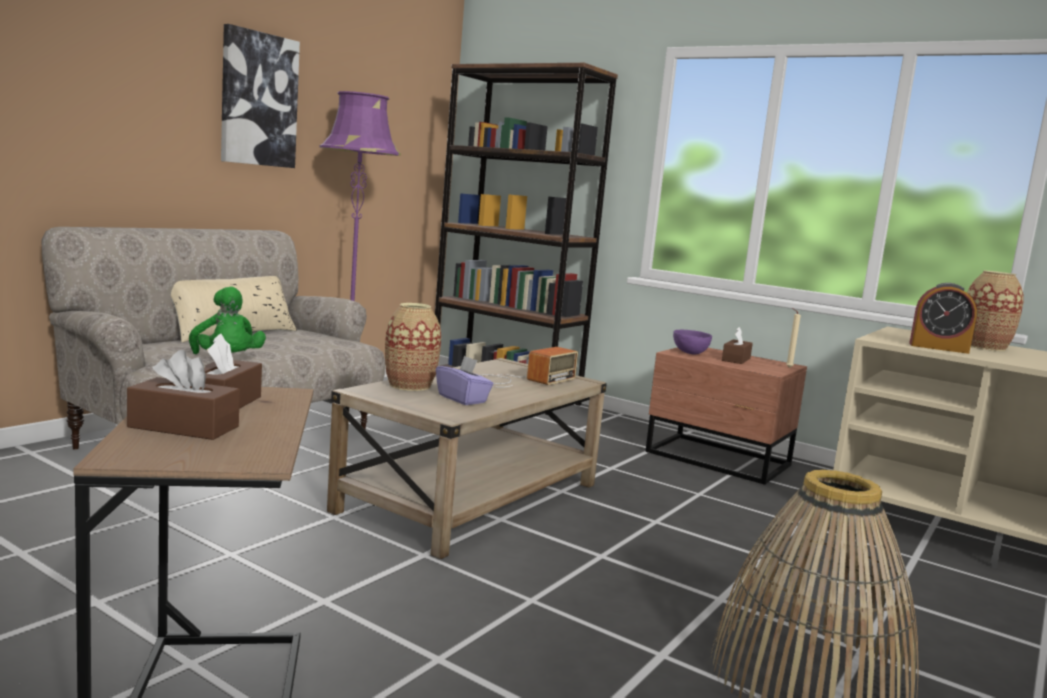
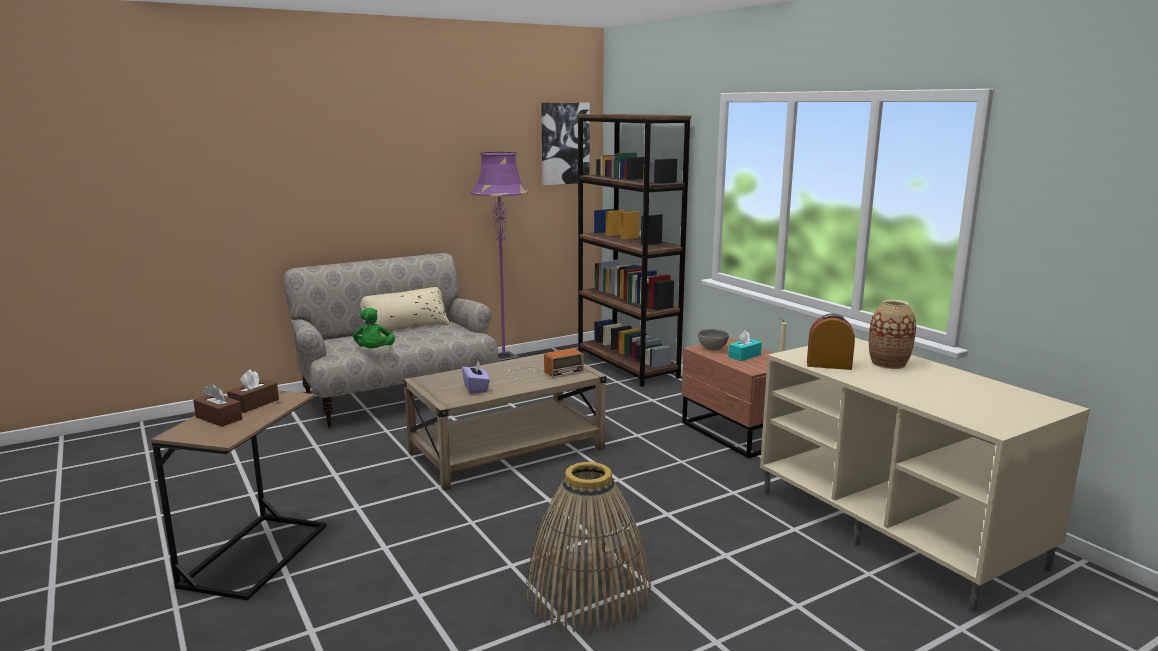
camera: 25 degrees right, 5 degrees up
(258, 99) = (425, 166): picture -> picture (564, 143)
(409, 385) = (457, 376): vase -> none
(689, 353) = (712, 349): purple bowl -> grey bowl
(736, 359) = (744, 356): brown tissue box -> turquoise tissue box
(938, 348) = (829, 365): alarm clock -> alarm clock turned 150 degrees clockwise

